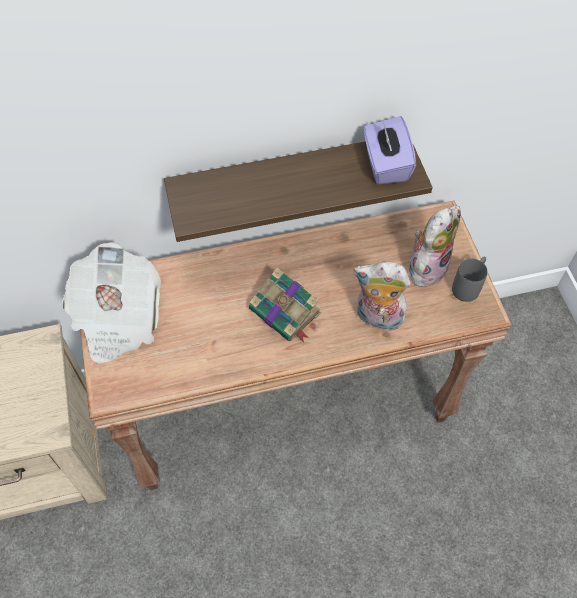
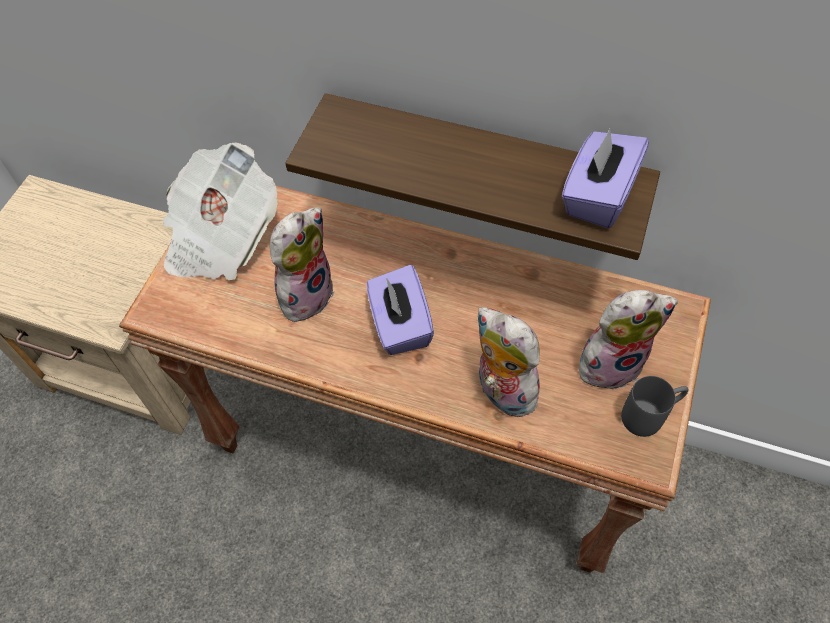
camera: 35 degrees right, 0 degrees up
(208, 325) = (305, 293): none -> plush toy
(286, 312) = (400, 325): book -> purple tissue box

